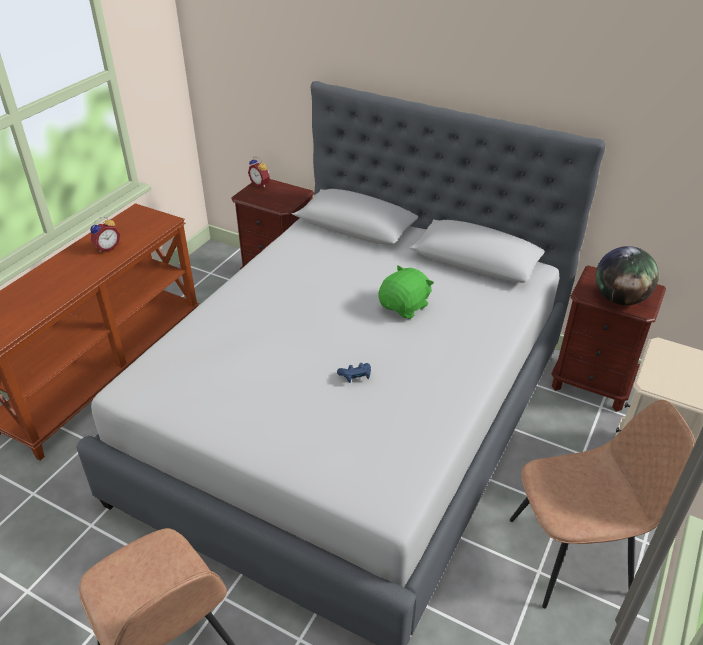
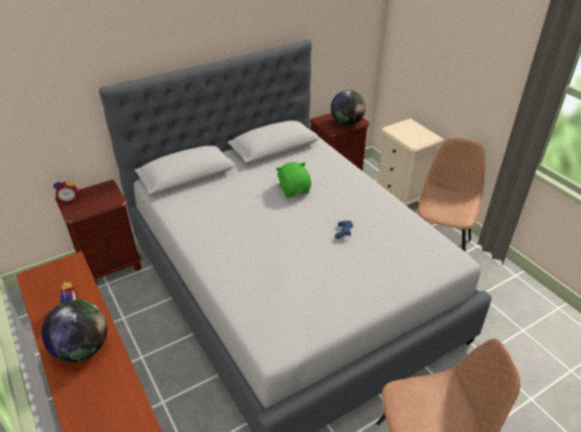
camera: 60 degrees left, 0 degrees up
(66, 273) = (82, 349): none -> globe

